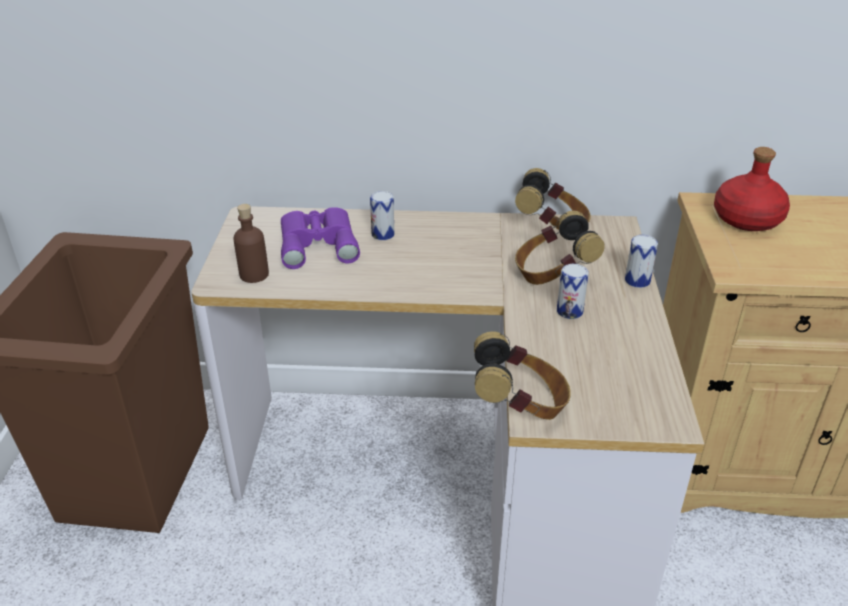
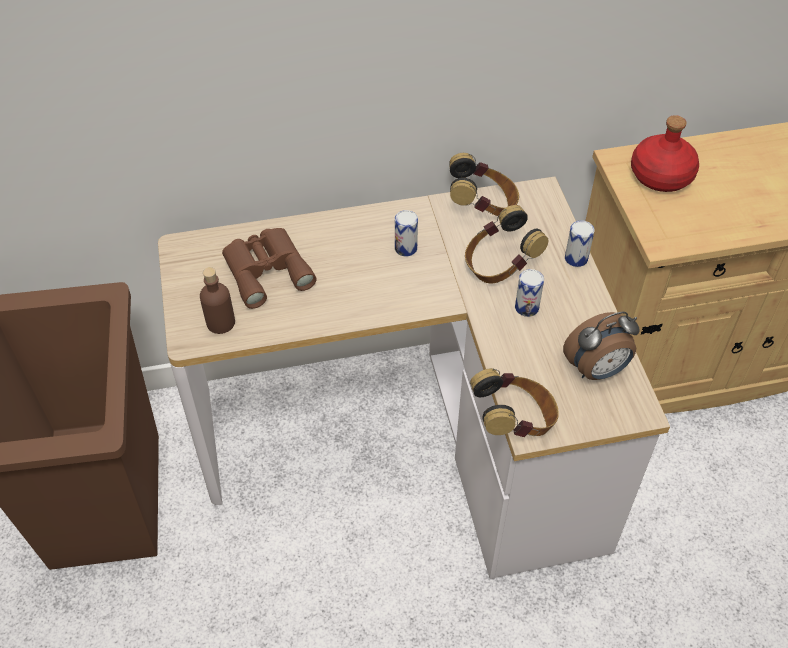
camera: 15 degrees left, 15 degrees up
(318, 243) = (266, 269): purple binoculars -> brown binoculars
(383, 234) = (325, 246): can -> can (405, 248)
(631, 377) = (597, 370): none -> alarm clock

